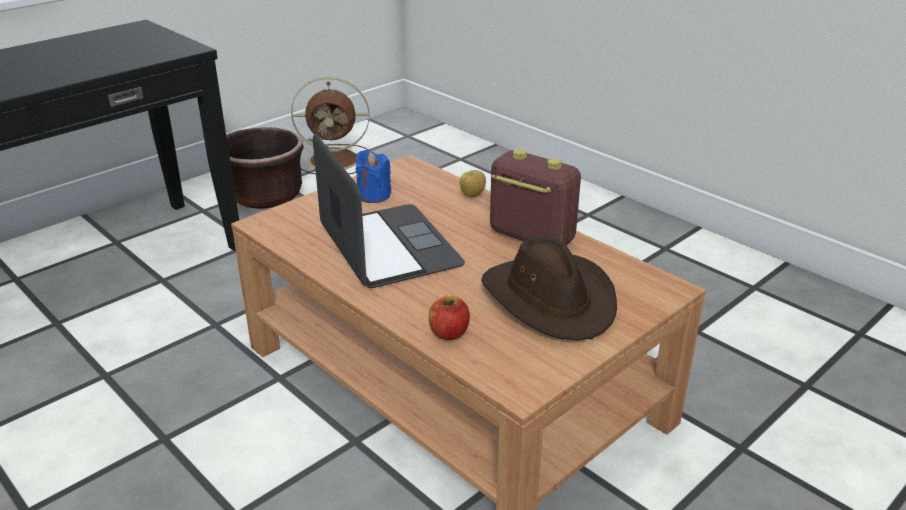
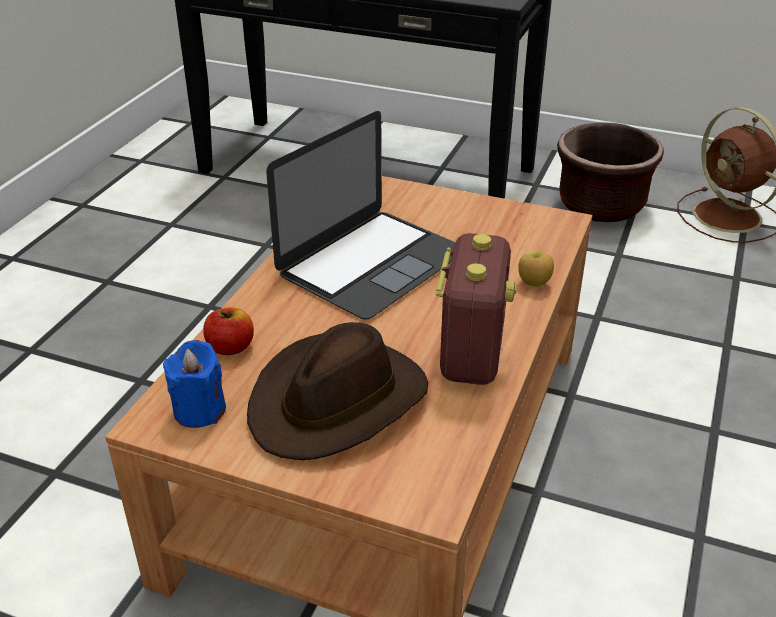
camera: 65 degrees right, 5 degrees up
(374, 195) = (469, 222): blue candle -> blue candle (199, 410)

